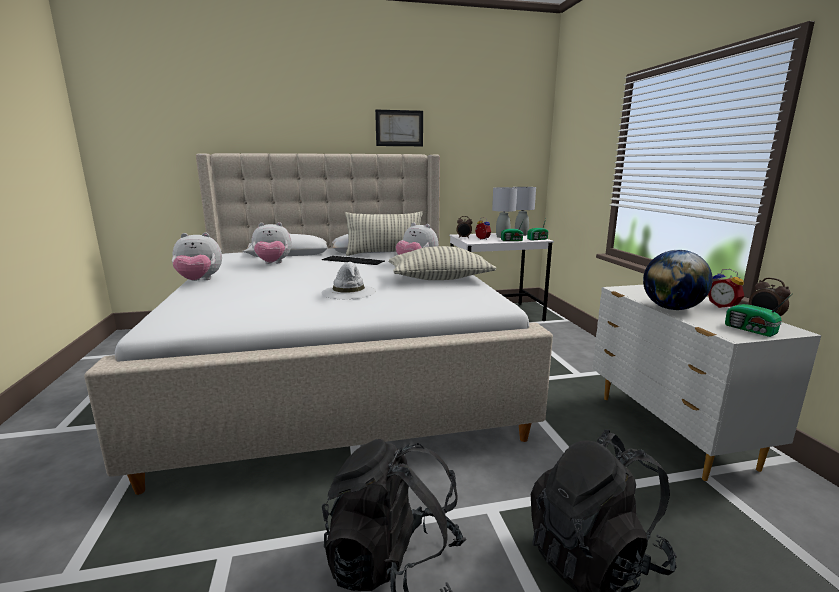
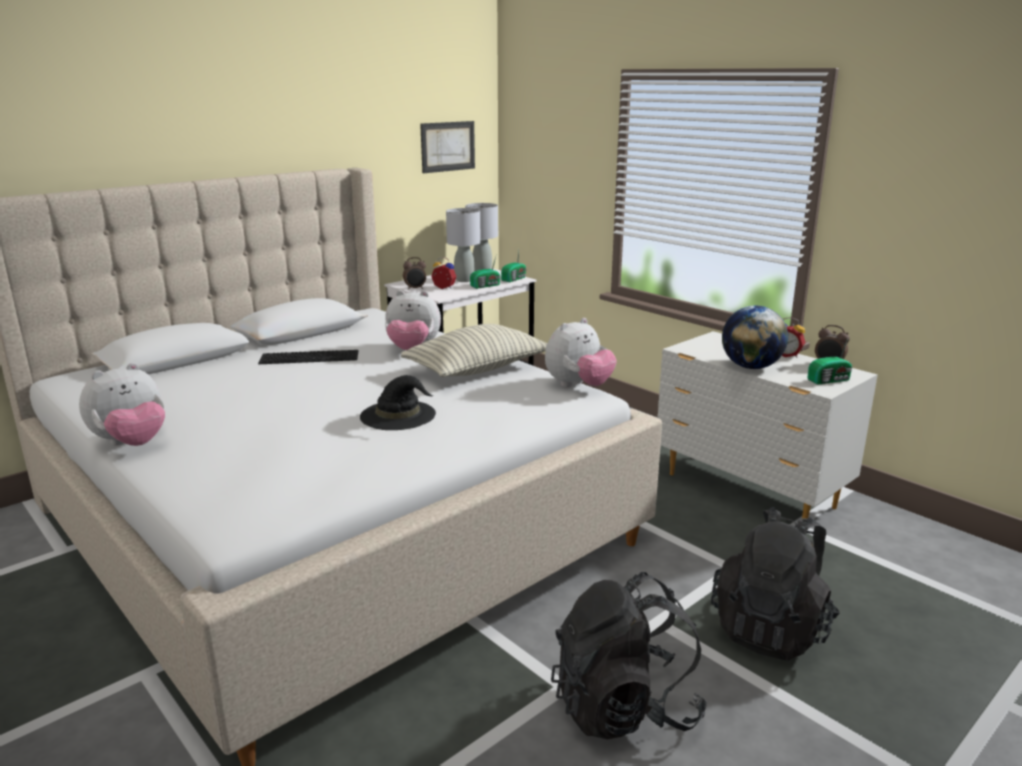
camera: 30 degrees left, 5 degrees up
(273, 264) = (193, 386): plush toy -> plush toy (578, 386)
(349, 292) = (399, 415): white hat -> black hat
(385, 253) = (335, 335): pillow -> none
(399, 128) = (299, 128): picture -> picture (447, 146)
(751, 330) = (830, 380): radio -> radio turned 45 degrees counterclockwise

